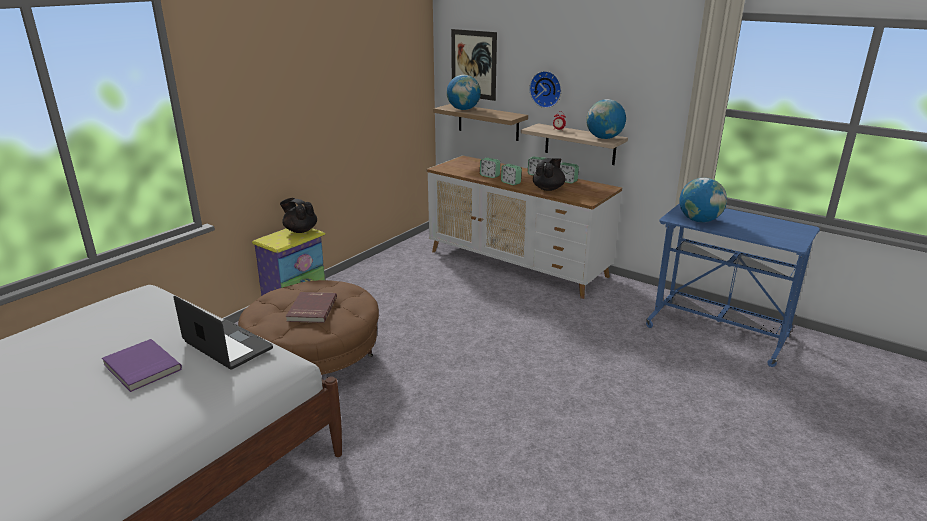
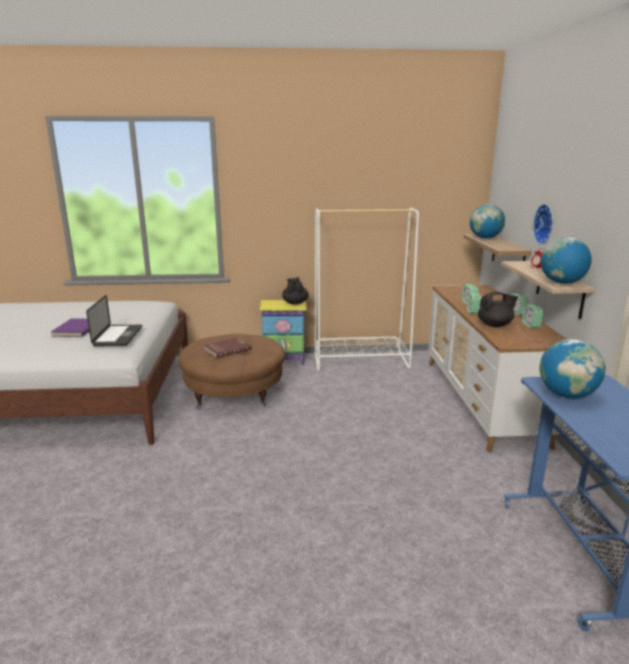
camera: 50 degrees right, 5 degrees down
(373, 274) = (360, 361): none -> white clothes rack
(473, 64) = (507, 196): picture -> none

